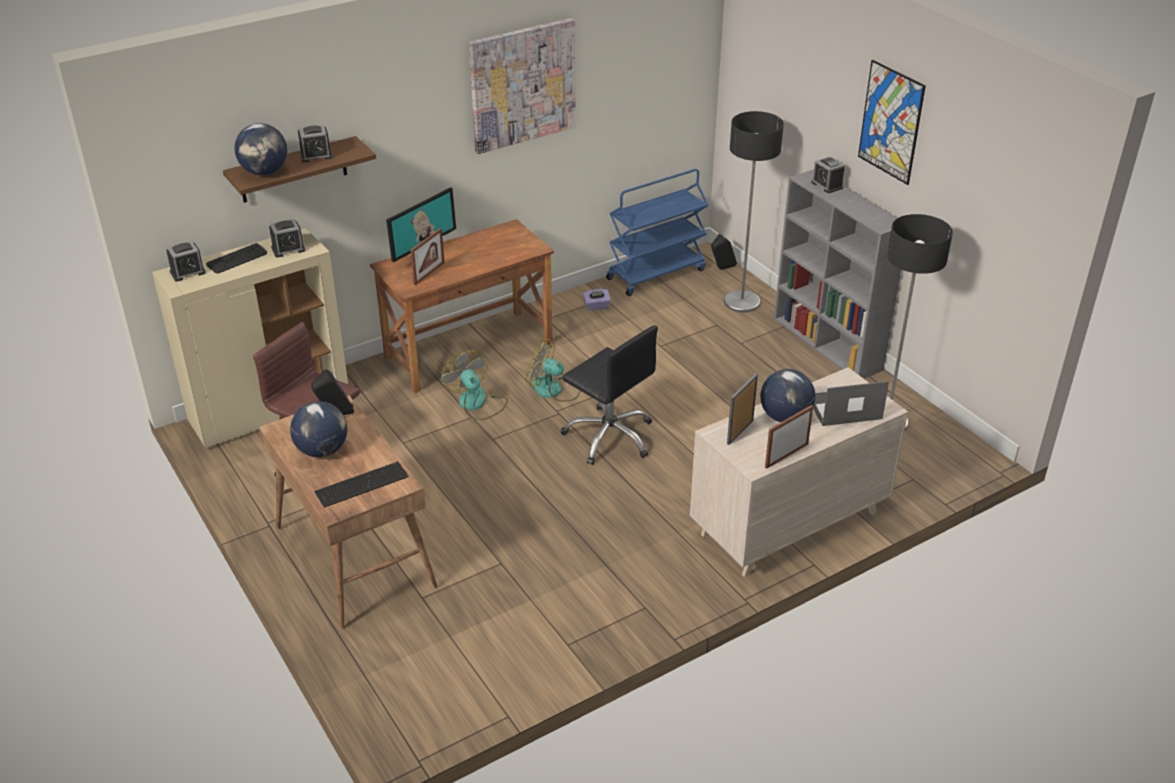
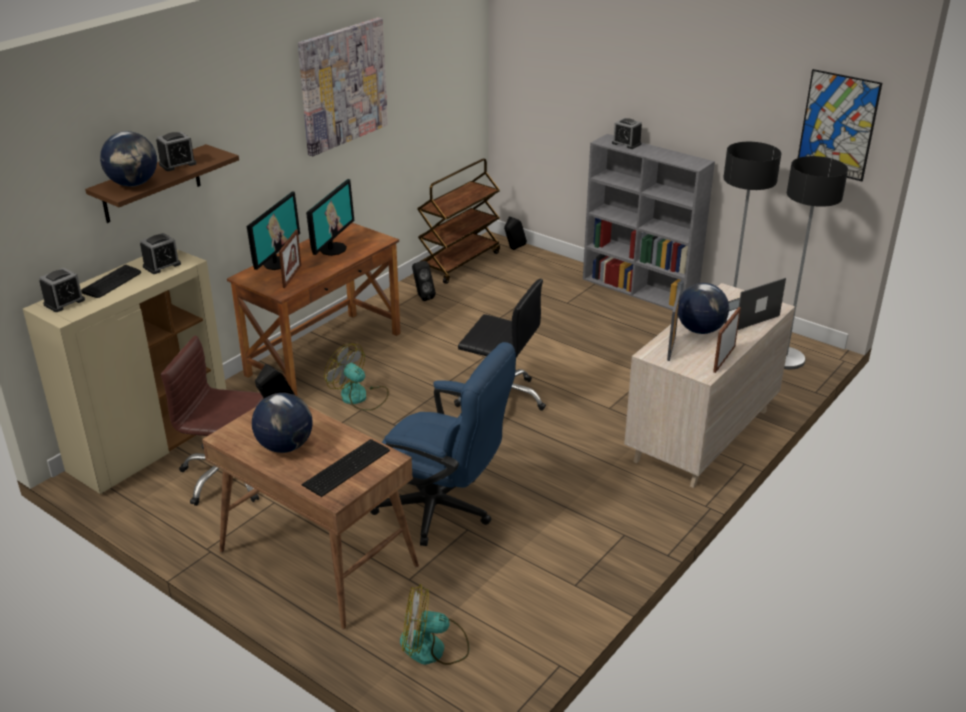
camera: 20 degrees left, 5 degrees down
(484, 250) = (332, 249): none -> monitor
(490, 539) = (444, 510): none -> blue office chair
(554, 389) = (425, 371): fan -> fan (433, 647)
(596, 306) = (422, 297): purple tissue box -> black speaker
(656, 274) = (459, 262): blue cart -> brown cart
(742, 302) = (548, 271): floor lamp -> floor lamp (785, 359)
(891, 122) = (686, 72): picture -> picture (838, 125)

